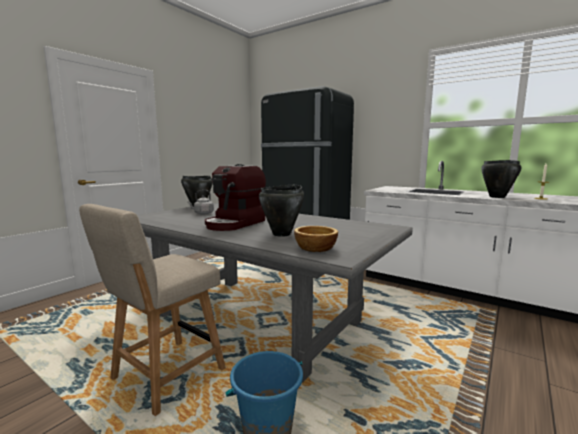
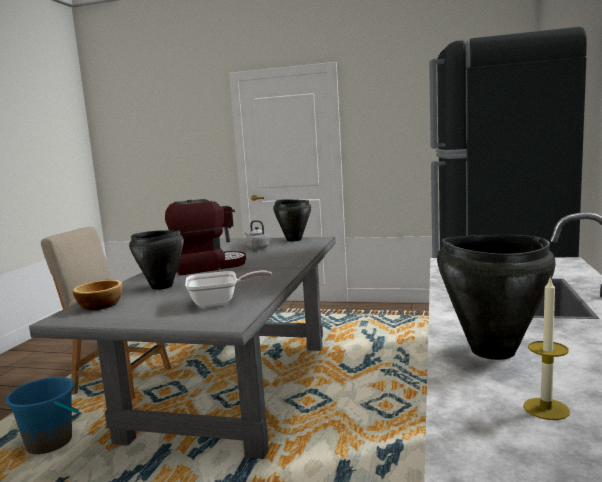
camera: 70 degrees right, 0 degrees up
(235, 224) = (208, 266): coffee machine -> coffee machine turned 150 degrees clockwise
(348, 226) = (220, 302): none -> frying pan

